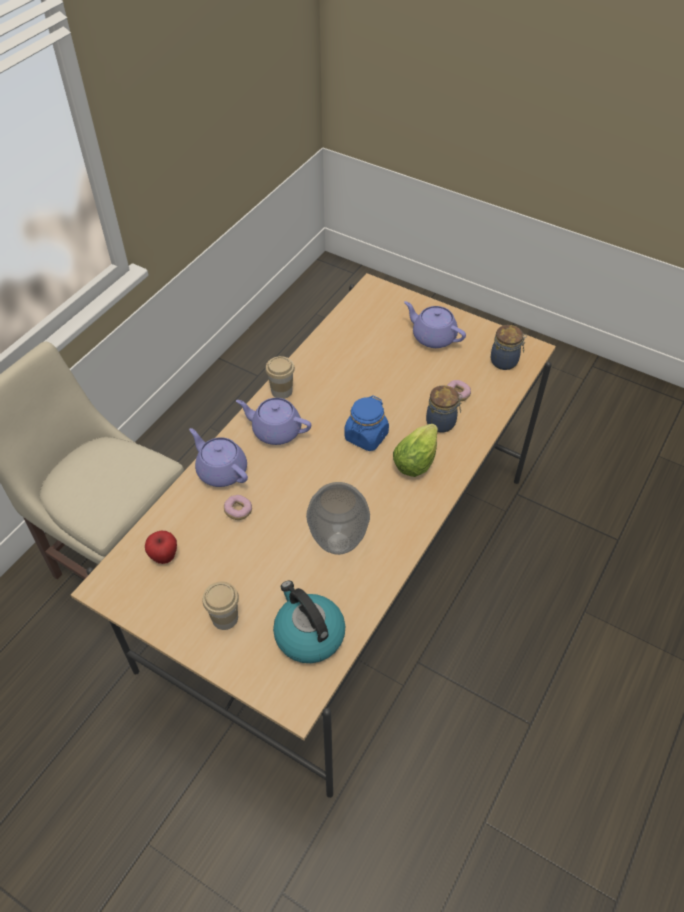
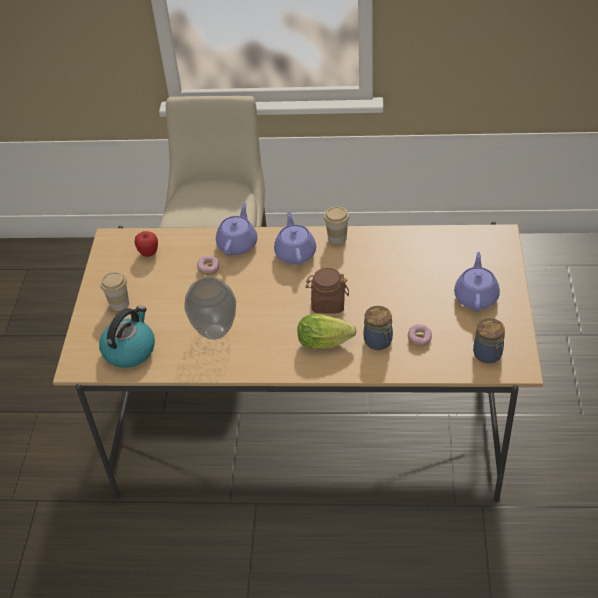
camera: 65 degrees right, 5 degrees down
(366, 436) = (328, 303): blue jar -> brown jar

